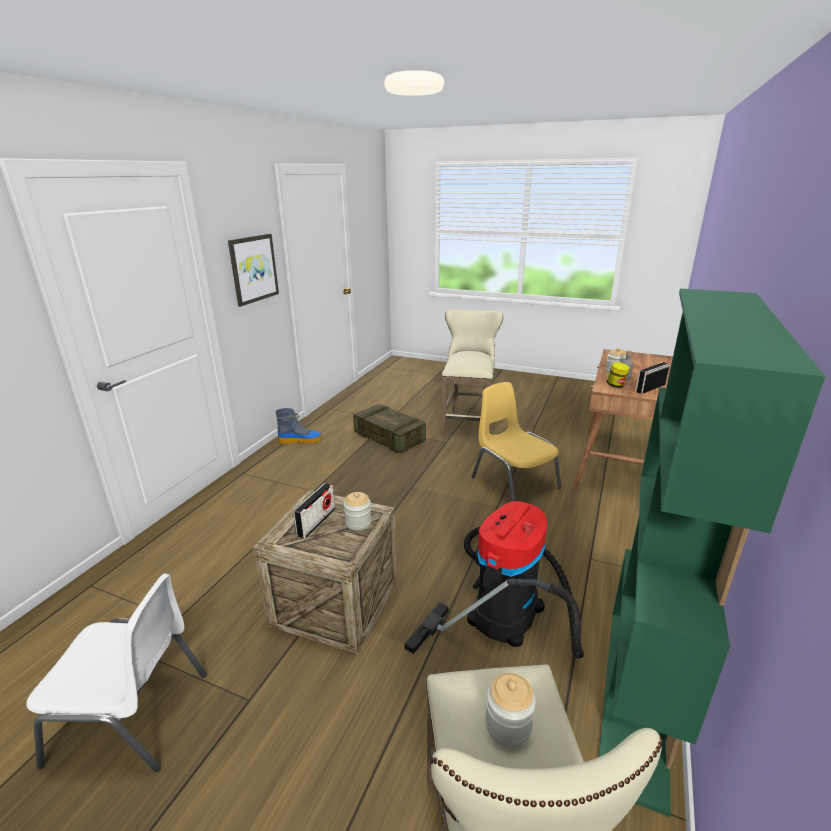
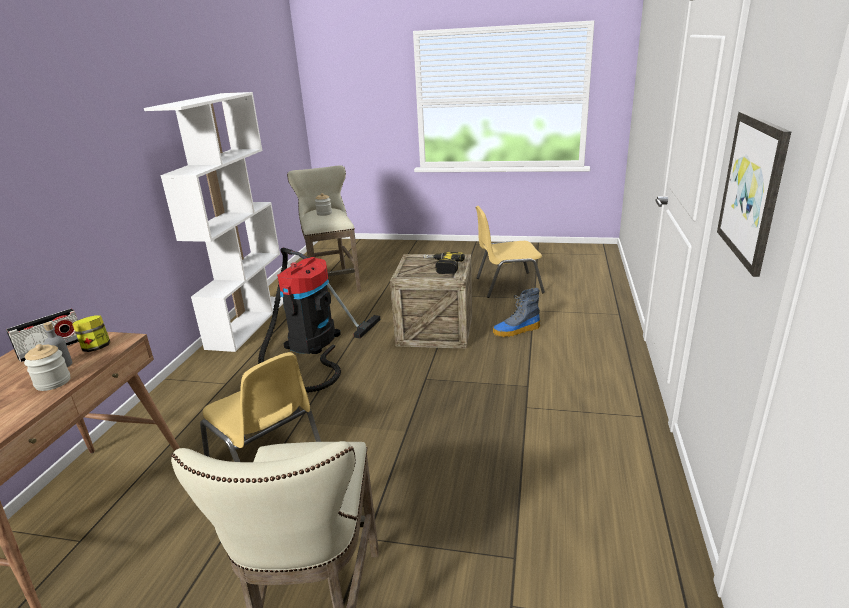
camera: 170 degrees right, 0 degrees up
(132, 716) = (507, 285): white chair -> yellow chair
(300, 440) = (636, 494): boot -> boot (516, 331)
(316, 522) = (441, 267): radio -> power drill
(358, 522) = (411, 270): jar -> none
(389, 438) = (479, 528): crate -> none
(637, 698) = (248, 322): green bookcase -> white bookcase

